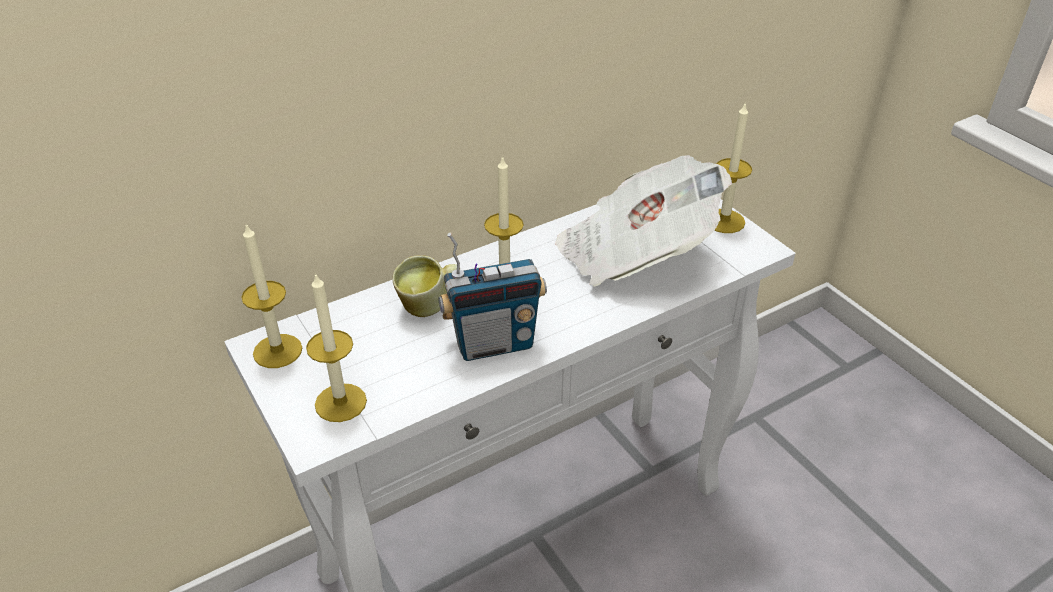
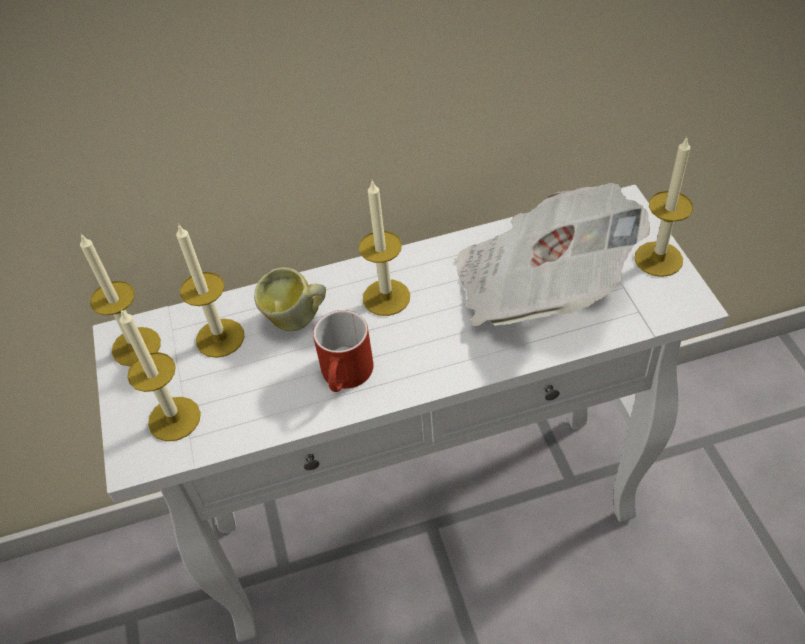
camera: 20 degrees right, 10 degrees up
(359, 332) = (220, 338): none -> candle
(494, 344) = (347, 377): radio -> red mug

